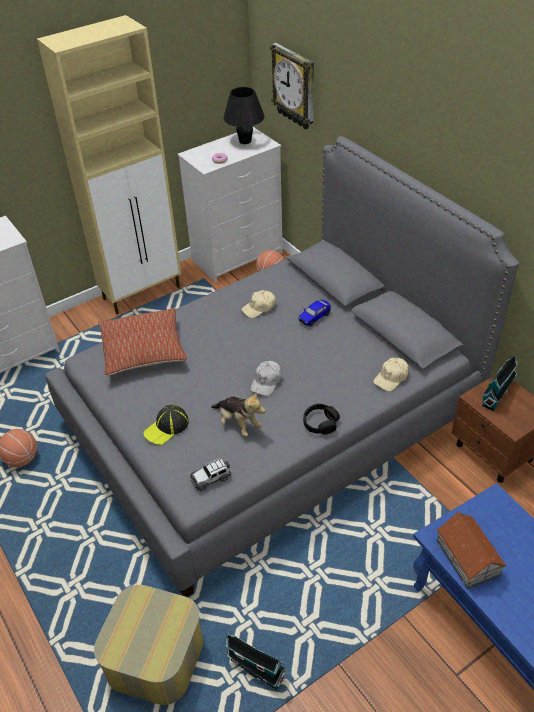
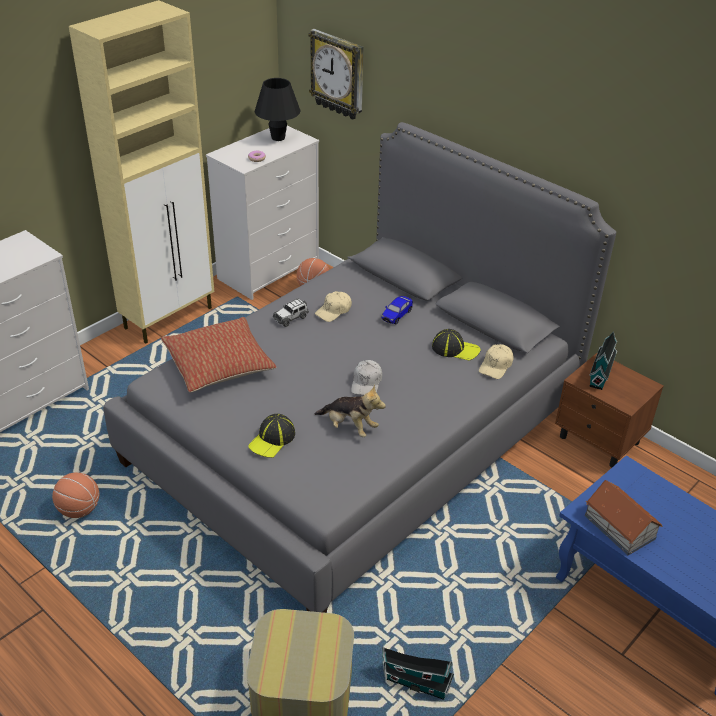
camera: 15 degrees left, 5 degrees down
(211, 478) = (338, 484): toy car -> toy car (291, 318)
(320, 423) = (437, 417): black headphones -> none
(358, 356) = (455, 349): none -> cap

